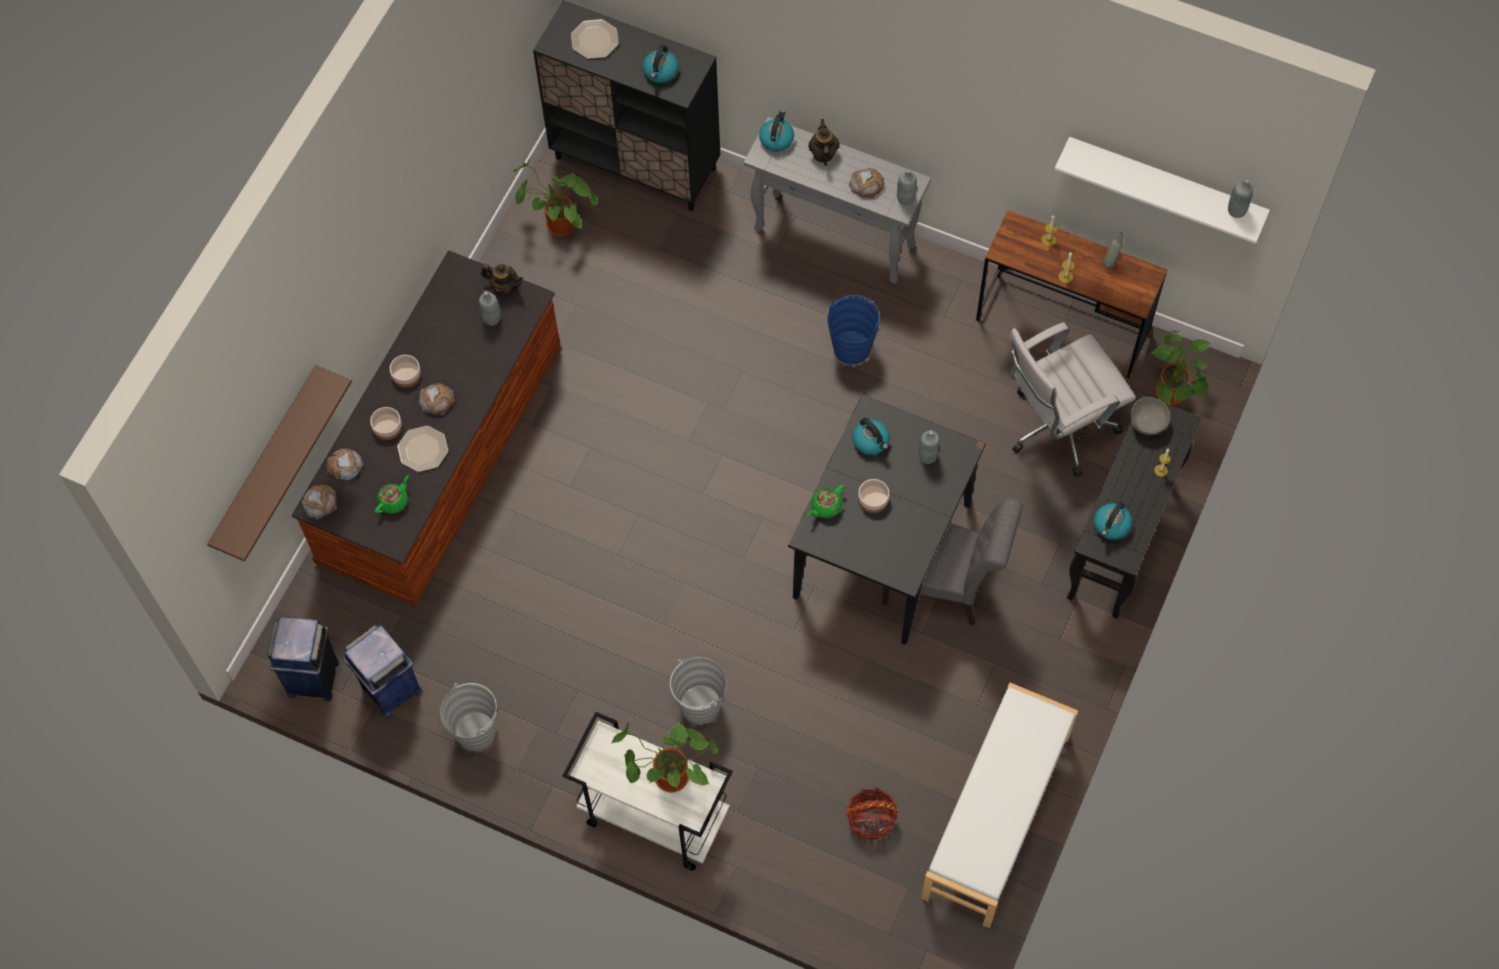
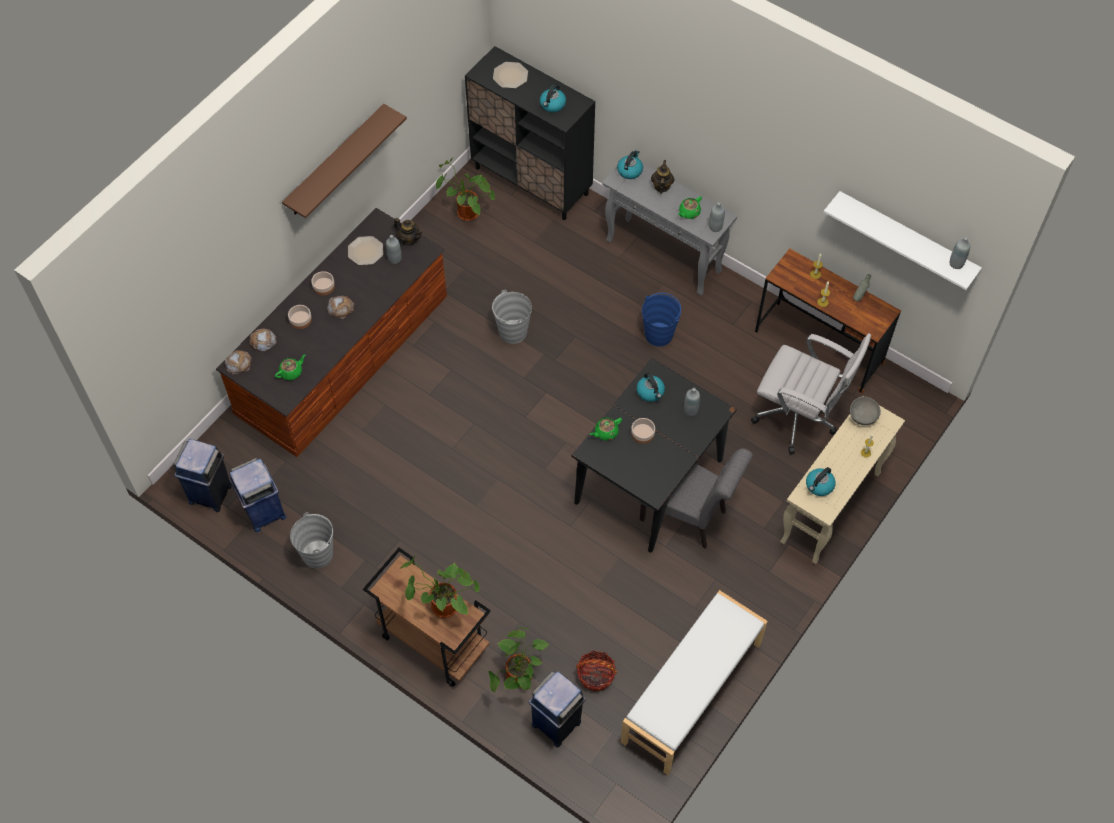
camera: 10 degrees right, 5 degrees down
(266, 462) = (199, 320): brown shelf -> brown shelf (335, 162)
(422, 449) = (321, 340): plate -> plate (365, 251)
(653, 817) = (432, 641): white cart -> brown cart
(699, 705) = (486, 567): grey bucket -> grey bucket (512, 332)
(836, 889) = (557, 722): none -> blue trash can
(867, 184) = (689, 212): bread -> green teapot
(1057, 428) = (799, 418): white office chair -> white office chair turned 135 degrees counterclockwise
(1121, 541) = (830, 508): black console table -> beige console table
(1172, 395) = (891, 410): potted plant -> potted plant (519, 679)

